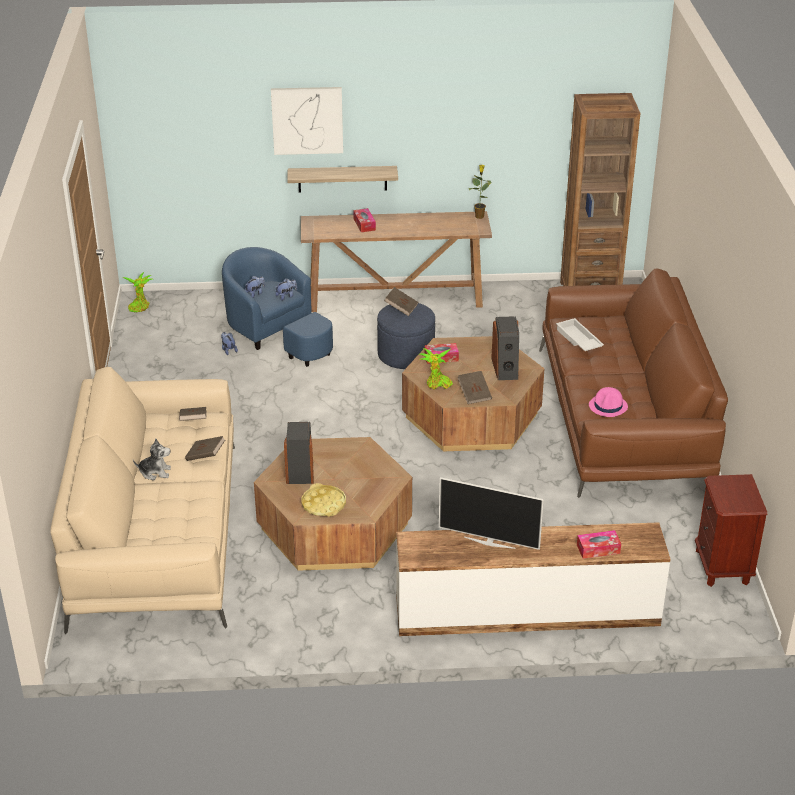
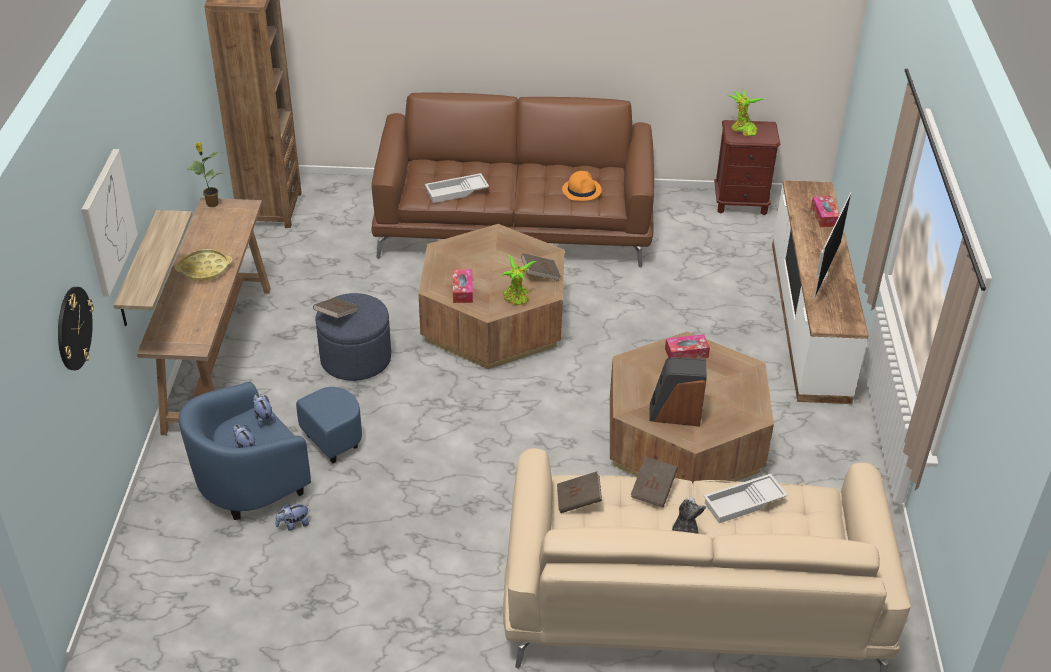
camera: 85 degrees left, 5 degrees up
(140, 306) = (131, 631): potted plant -> potted plant (742, 130)
(191, 501) = (744, 503): none -> white tray
(222, 139) = (73, 328): none -> wall clock
(323, 504) = (736, 398): yellow tray -> yellow tray (204, 269)
(364, 224) = (190, 296): tissue box -> tissue box (686, 353)
(505, 368) = (493, 248): speaker -> none
(608, 406) = (581, 190): pink hat -> orange hat

